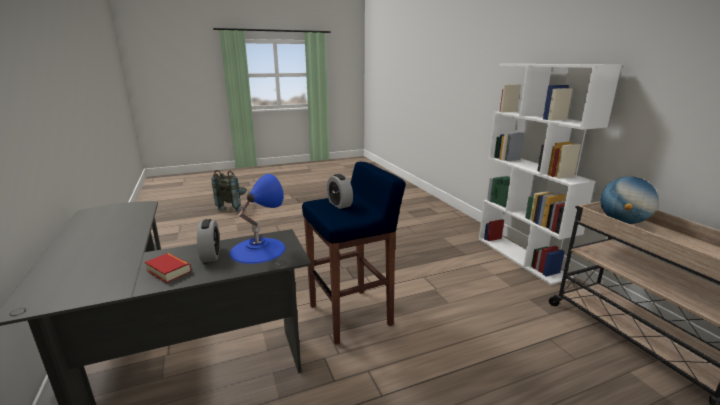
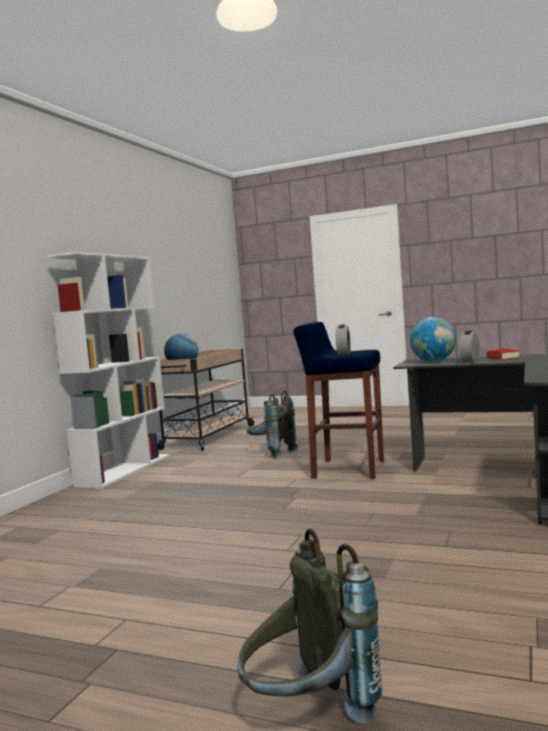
camera: 135 degrees left, 15 degrees down
(258, 250) = (434, 361): blue table lamp -> globe
(476, 324) = (271, 453): none -> grey backpack

